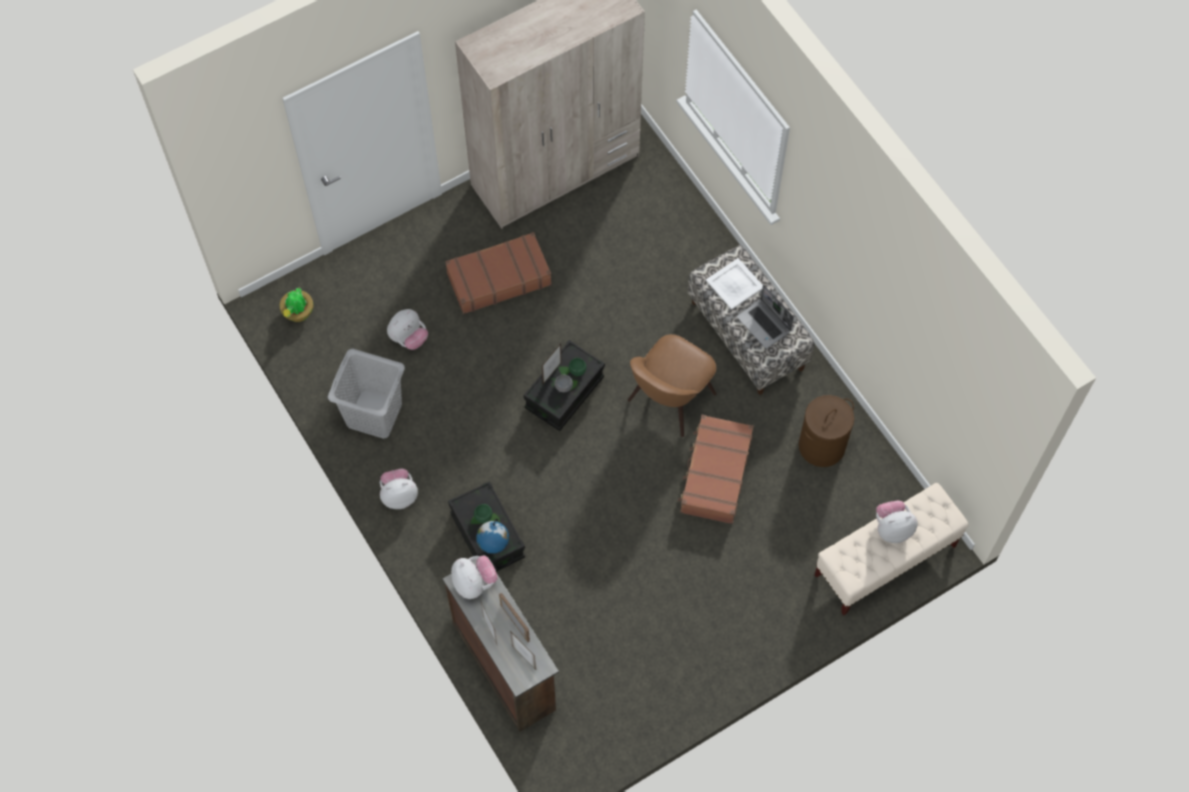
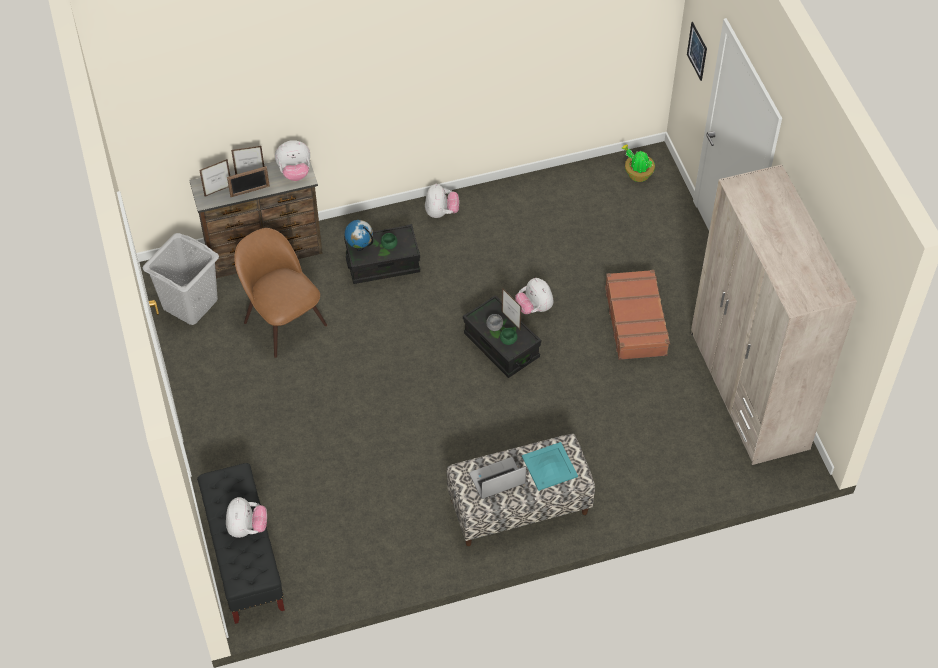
camera: 105 degrees right, 10 degrees down
(254, 176) = (697, 51): none -> picture
(374, 414) = (523, 209): grey laundry basket -> grey laundry basket (190, 304)
(408, 338) = (591, 245): plush toy -> plush toy (534, 308)
(669, 400) = (469, 425): brown chair -> brown chair (283, 321)
(715, 474) = (381, 442): brown suitcase -> none
(734, 284) = (550, 466): white tray -> turquoise tray
(821, 446) = (380, 538): brown laundry basket -> none
(885, 561) = (244, 557): beige bench -> black bench

